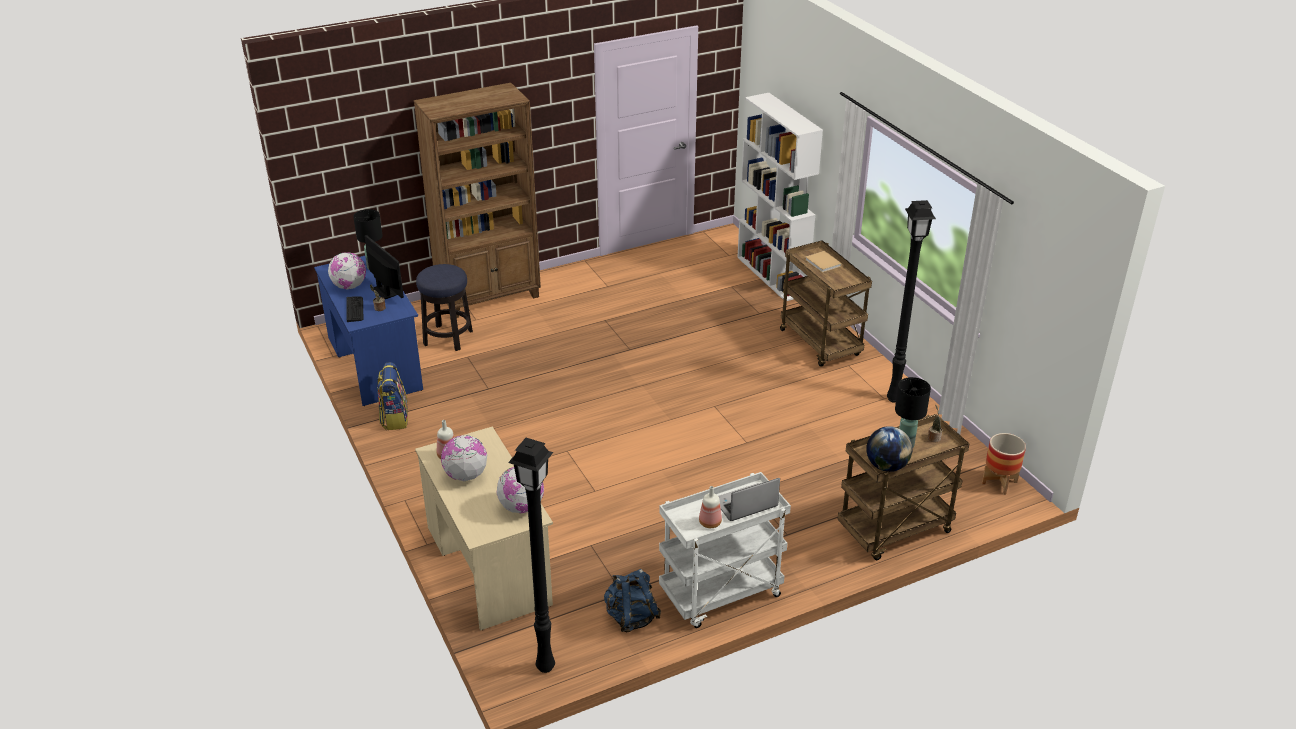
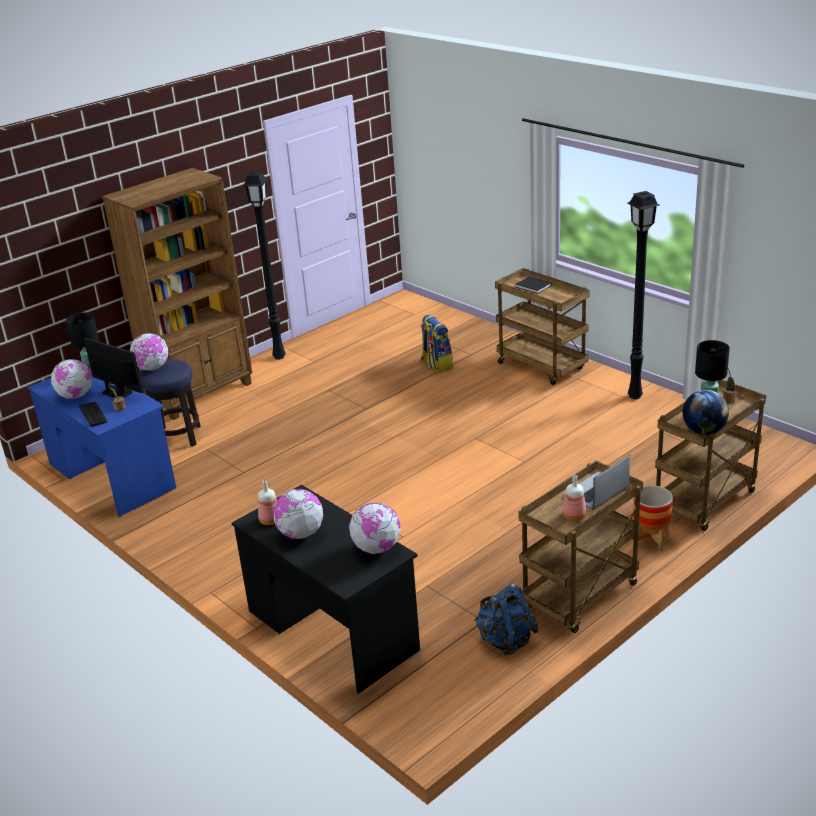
camera: 15 degrees left, 5 degrees down
(394, 418) = (159, 520): backpack -> backpack (436, 365)
(431, 271) = (152, 368): none -> globe
(488, 565) = (332, 630): beige desk -> black desk
(543, 667) = (444, 710): black floor lamp -> black floor lamp (278, 357)
(720, 595) = (580, 598): white cart -> brown cart
(772, 276) = (465, 322): white bookcase -> none
(823, 263) = (534, 286): beige book -> black book
(999, 483) = (769, 442): planter -> planter (650, 540)

